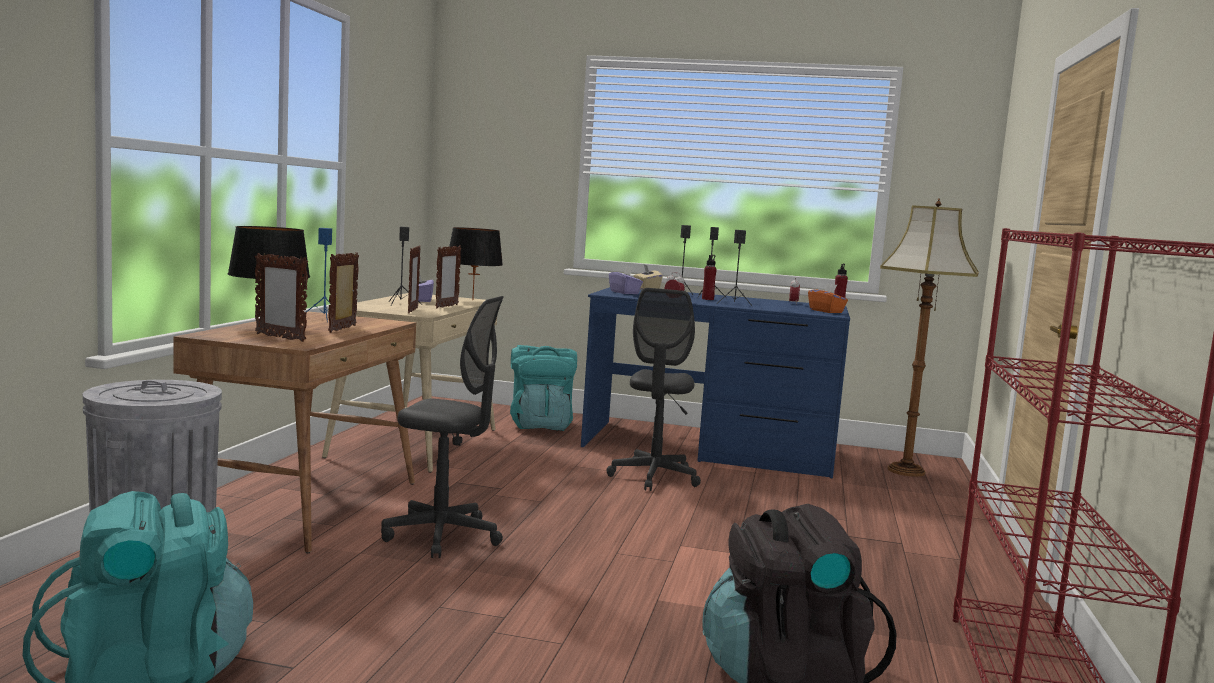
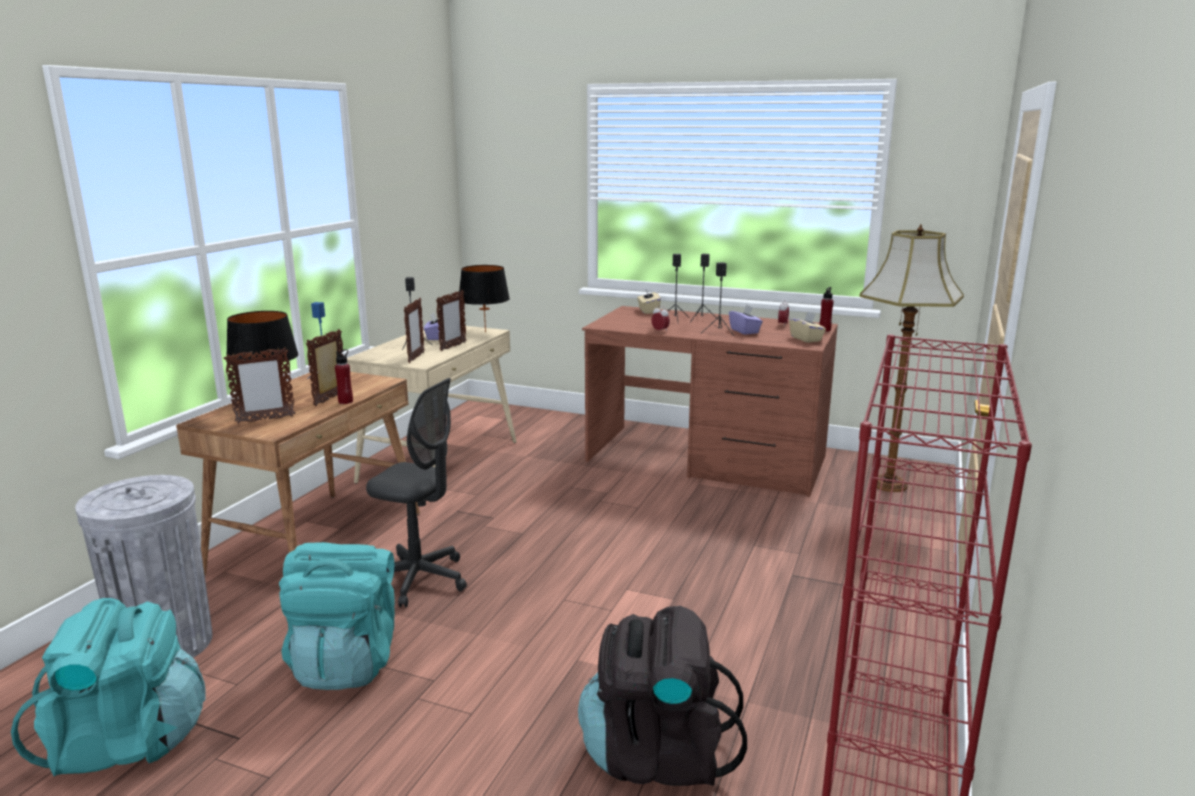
camera: 10 degrees right, 10 degrees up
(280, 338) = (265, 419): picture frame -> picture frame turned 60 degrees counterclockwise
(540, 425) = (559, 434): turquoise backpack -> turquoise backpack (346, 663)
(624, 292) = (621, 321): purple tissue box -> purple tissue box (744, 331)
(654, 477) = (637, 500): grey office chair -> none
(708, 299) = (697, 325): red bottle -> red bottle (345, 401)
(710, 448) = (706, 459): blue desk -> brown desk
(826, 311) = (806, 339): orange tissue box -> beige tissue box

